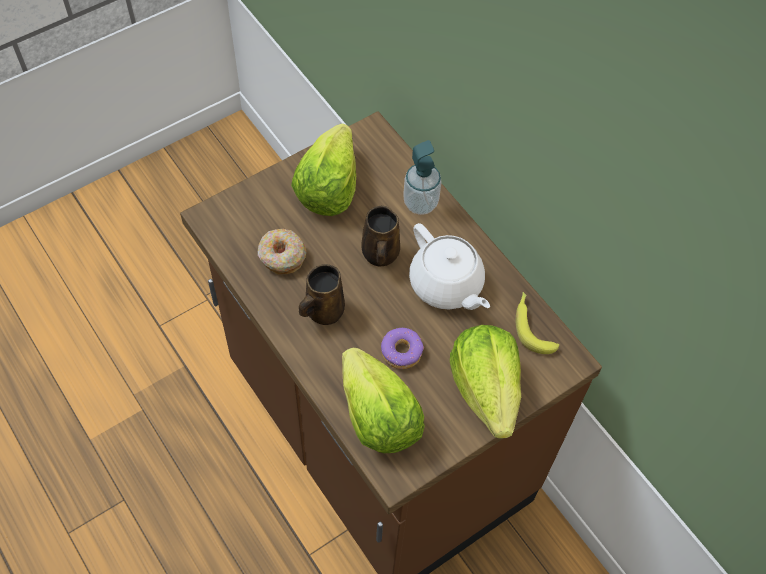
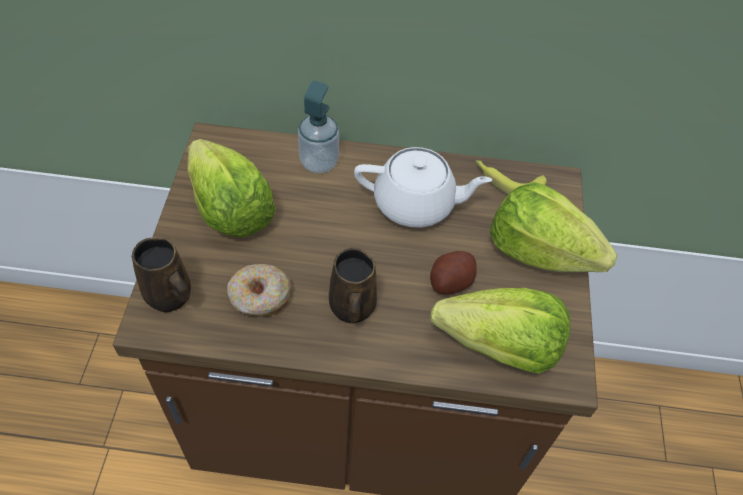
camera: 50 degrees left, 5 degrees down
(380, 255) = (338, 225): brown mug -> brown mug (170, 297)
(402, 352) = (450, 281): donut -> potato

